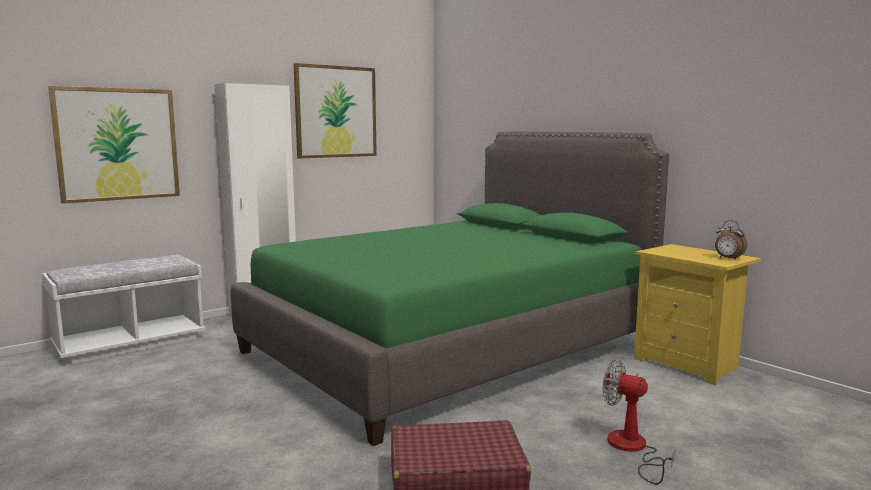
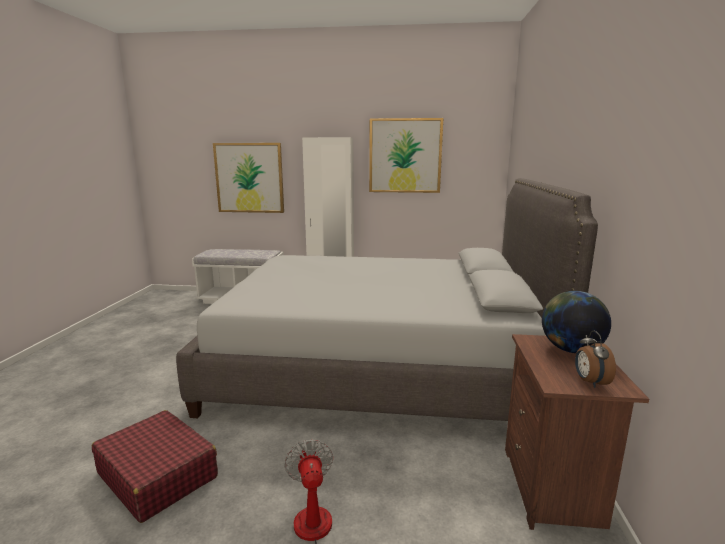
camera: 45 degrees right, 5 degrees up
(450, 348) = (378, 367): green bed -> grey bed
(681, 250) = (570, 349): none -> globe
(689, 364) = (553, 488): yellow nightstand -> brown nightstand

